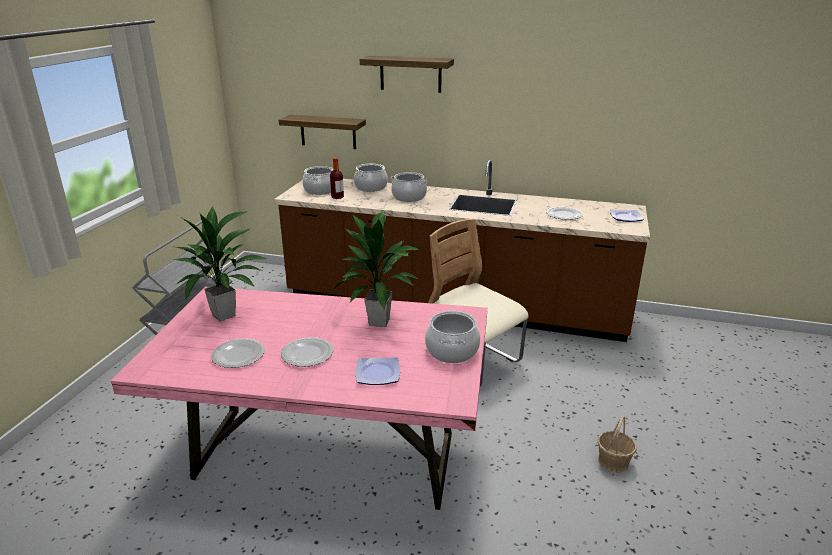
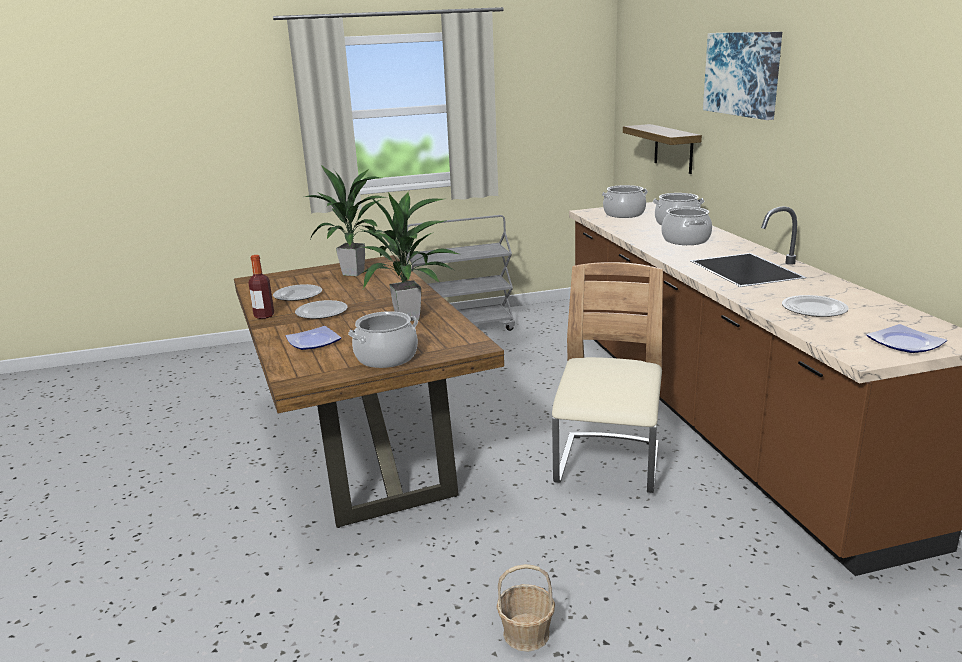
camera: 60 degrees right, 5 degrees down
(325, 457) = (362, 444): pink dining table -> brown dining table
(337, 197) = (620, 222): bottle -> bottle (264, 316)
(410, 74) = (743, 74): shelf -> picture

